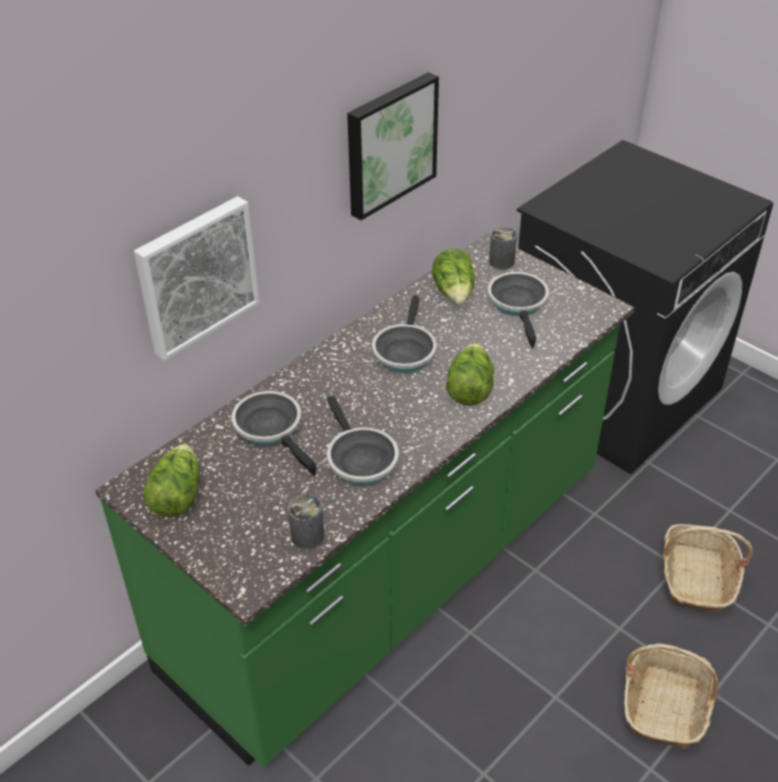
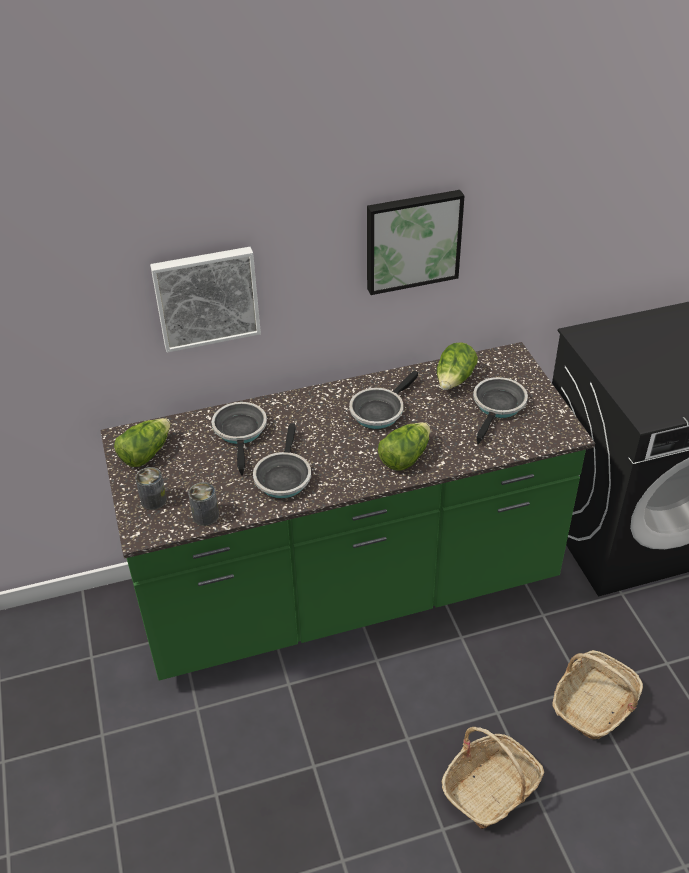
camera: 30 degrees right, 0 degrees up
(501, 262) = (513, 368): can -> can (153, 500)

